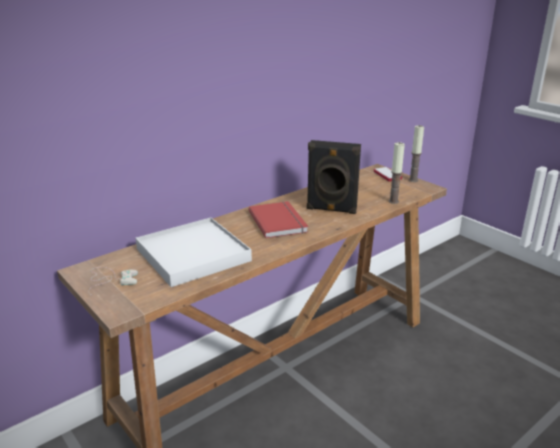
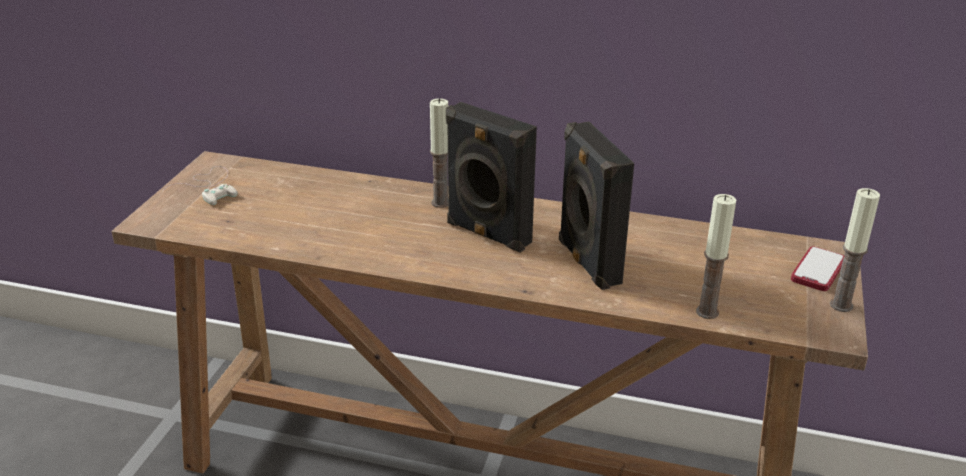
camera: 55 degrees right, 5 degrees up
(193, 255) = (317, 211): white tray -> none
(234, 222) = (440, 203): none -> candle
(279, 221) = (487, 234): red book -> black speaker

